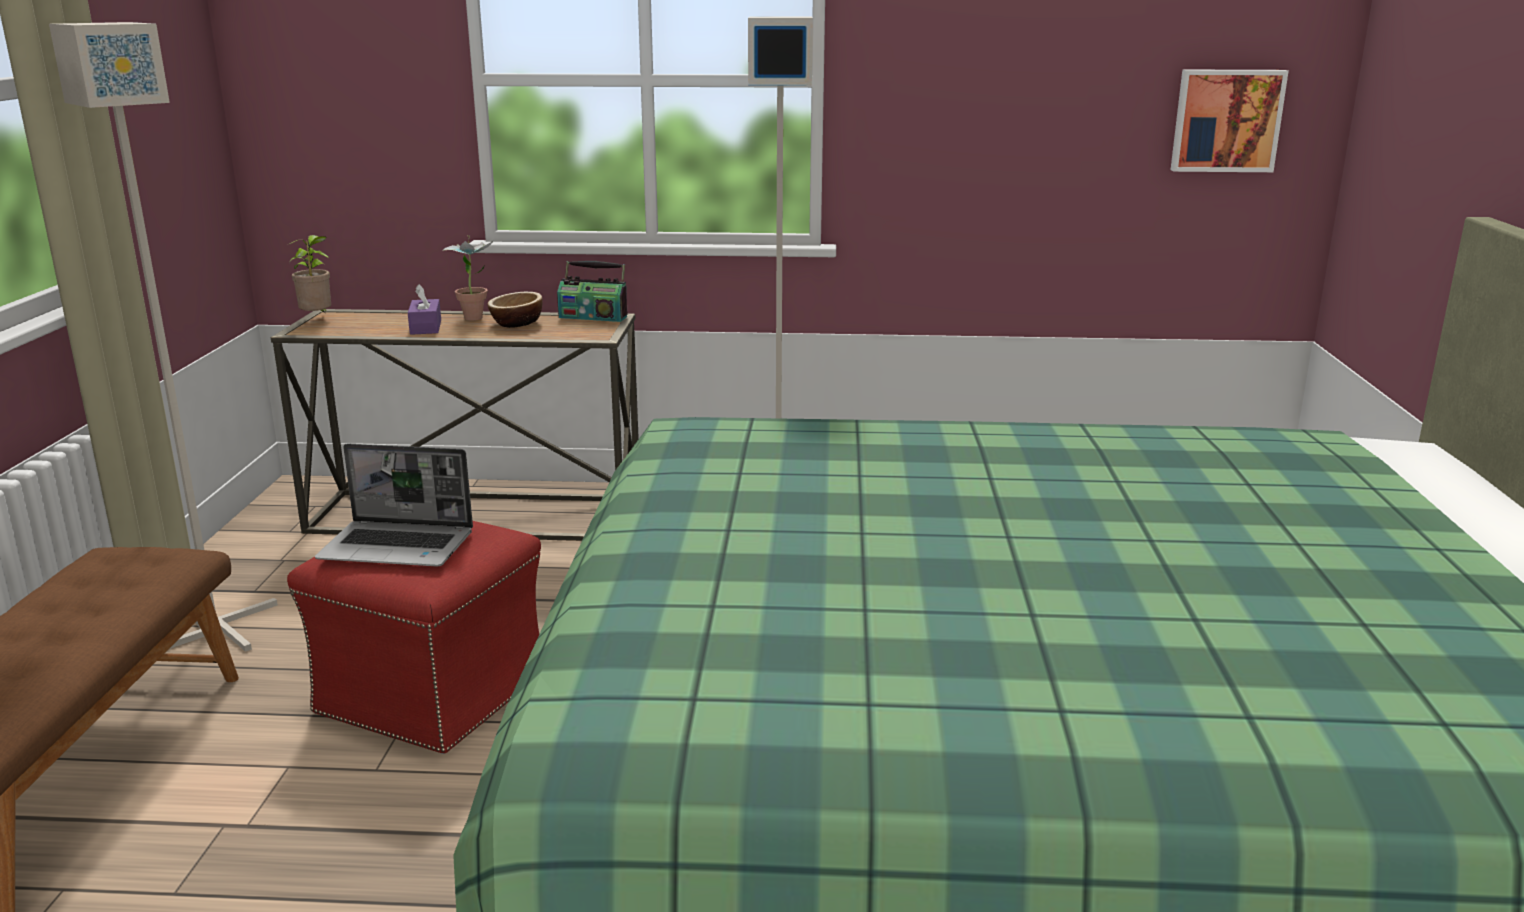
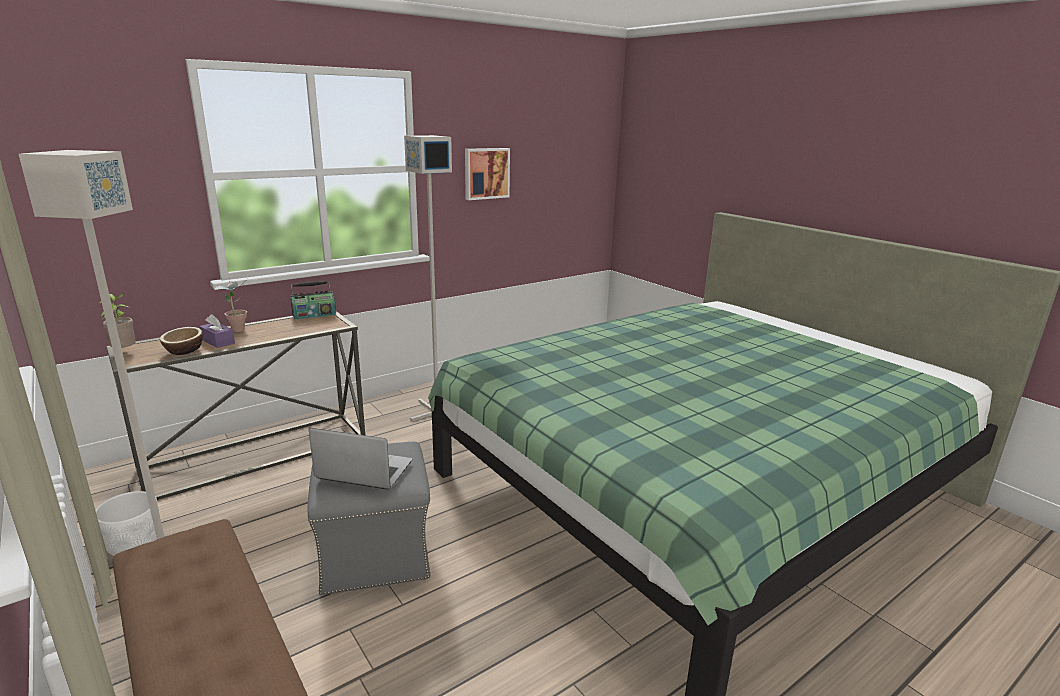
camera: 40 degrees left, 0 degrees up
(237, 575) = (135, 545): none -> white planter
(399, 546) = (363, 471): laptop -> laptop turned 135 degrees counterclockwise
(434, 693) = (376, 553): red ottoman -> grey ottoman
(517, 323) = (274, 327): bowl -> bowl (184, 350)
(1226, 120) = (578, 178): picture -> picture (486, 173)

